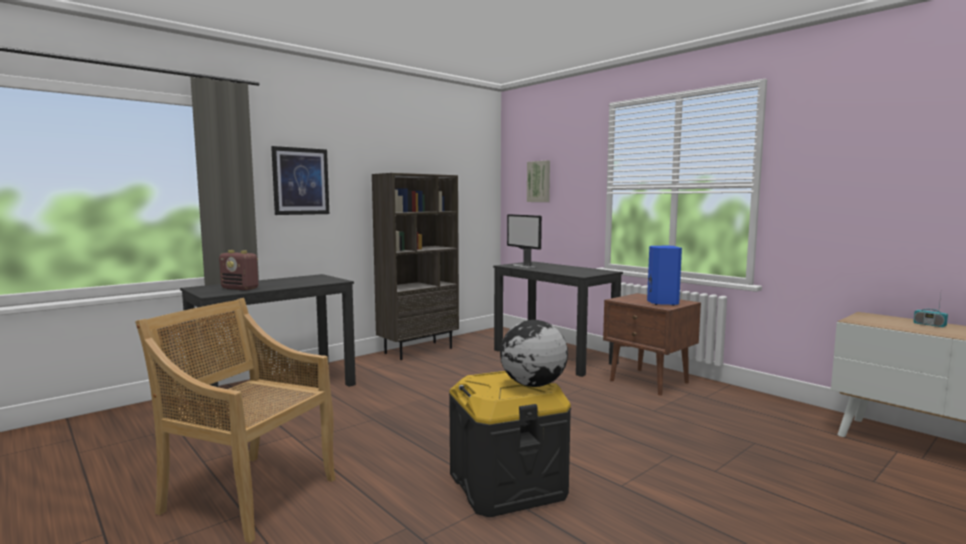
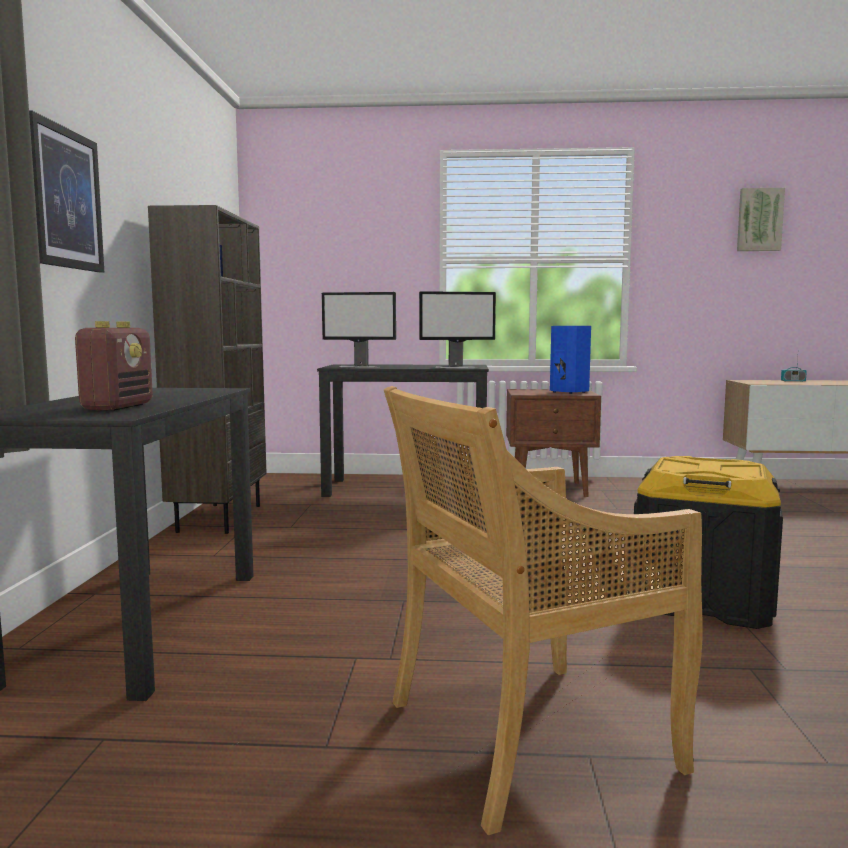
camera: 45 degrees left, 0 degrees up
(240, 289) = (118, 407): radio -> radio turned 60 degrees counterclockwise
(532, 385) = (730, 463): globe -> none
(539, 181) = (321, 250): picture -> picture (759, 220)
(576, 273) = (456, 367): none -> monitor

